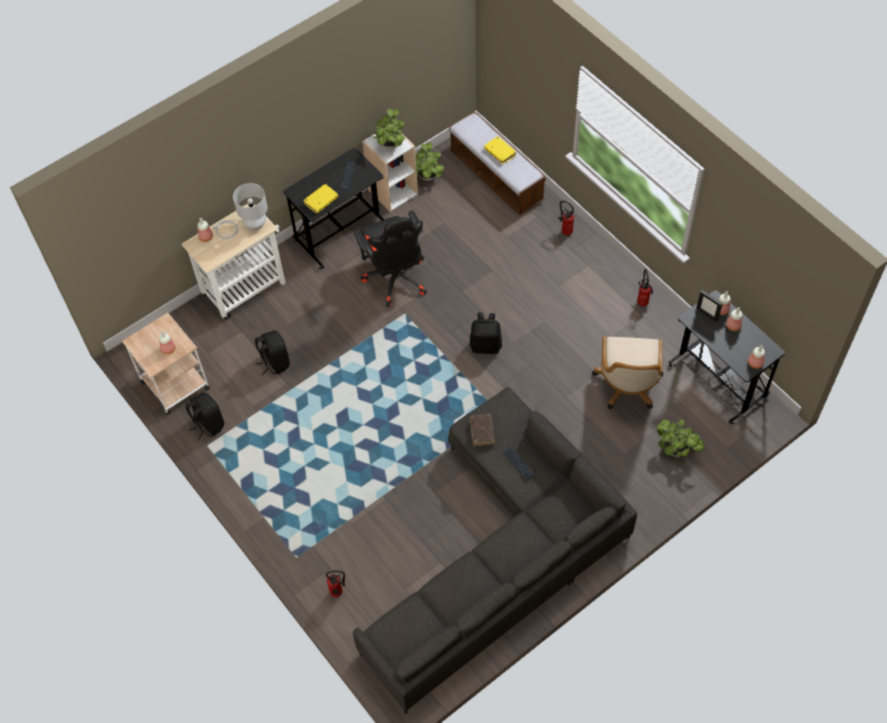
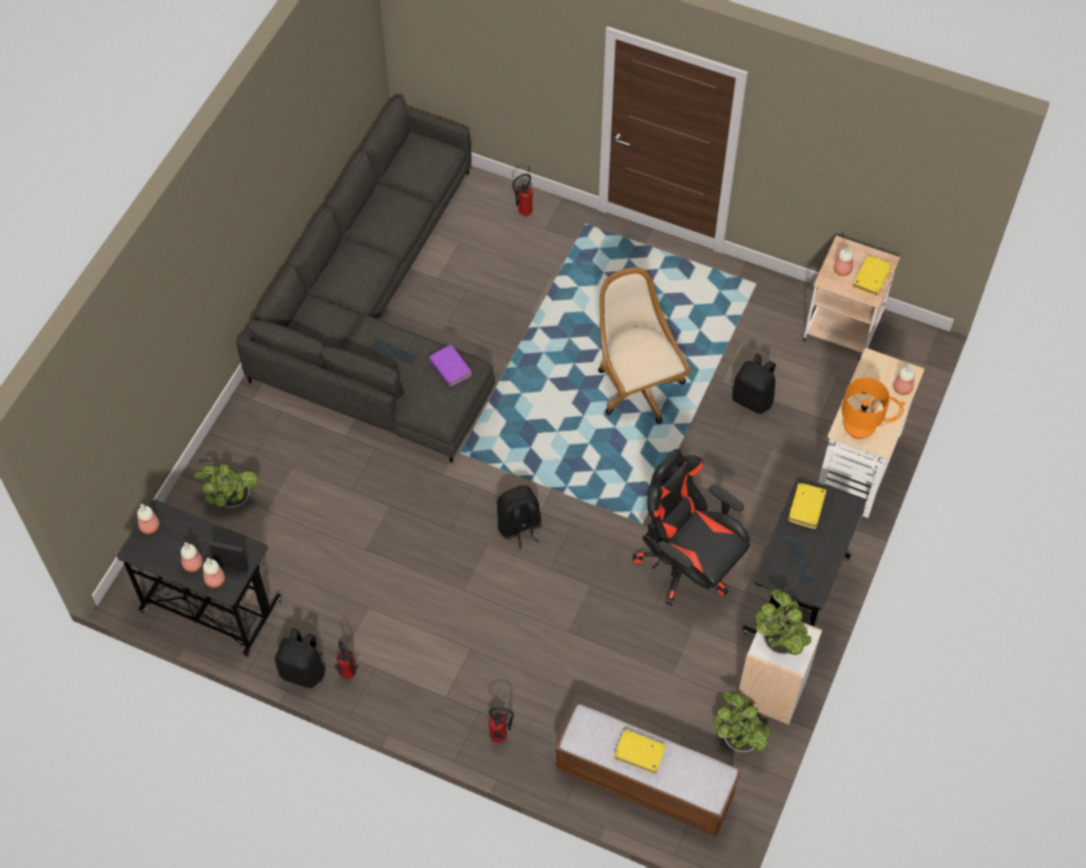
camera: 150 degrees right, 0 degrees up
(154, 334) = (871, 278): none -> yellow book
(208, 424) = (772, 304): black backpack -> black backpack (303, 671)
(244, 226) = (869, 422): white table lamp -> orange table lamp
(482, 431) = (450, 368): brown book -> purple book
(628, 387) = (319, 549): office chair -> office chair (636, 382)

